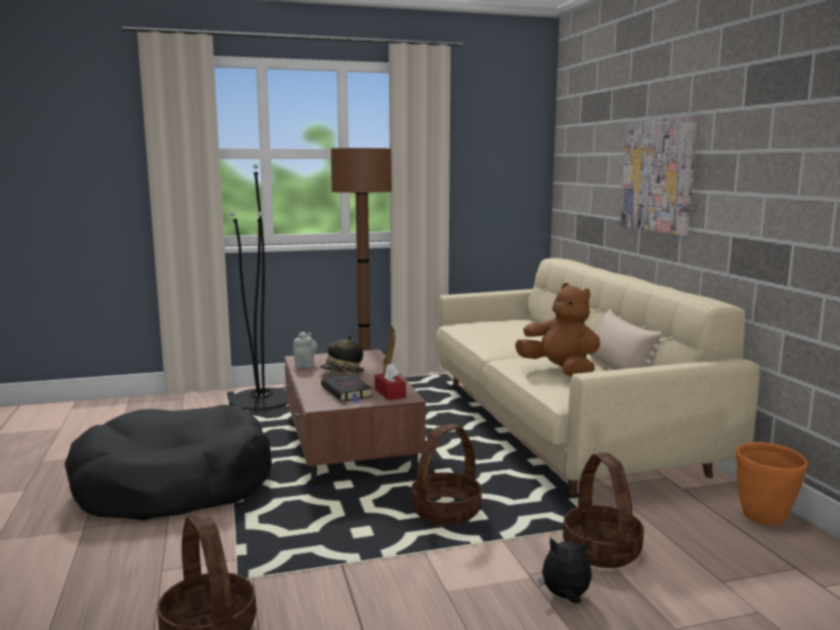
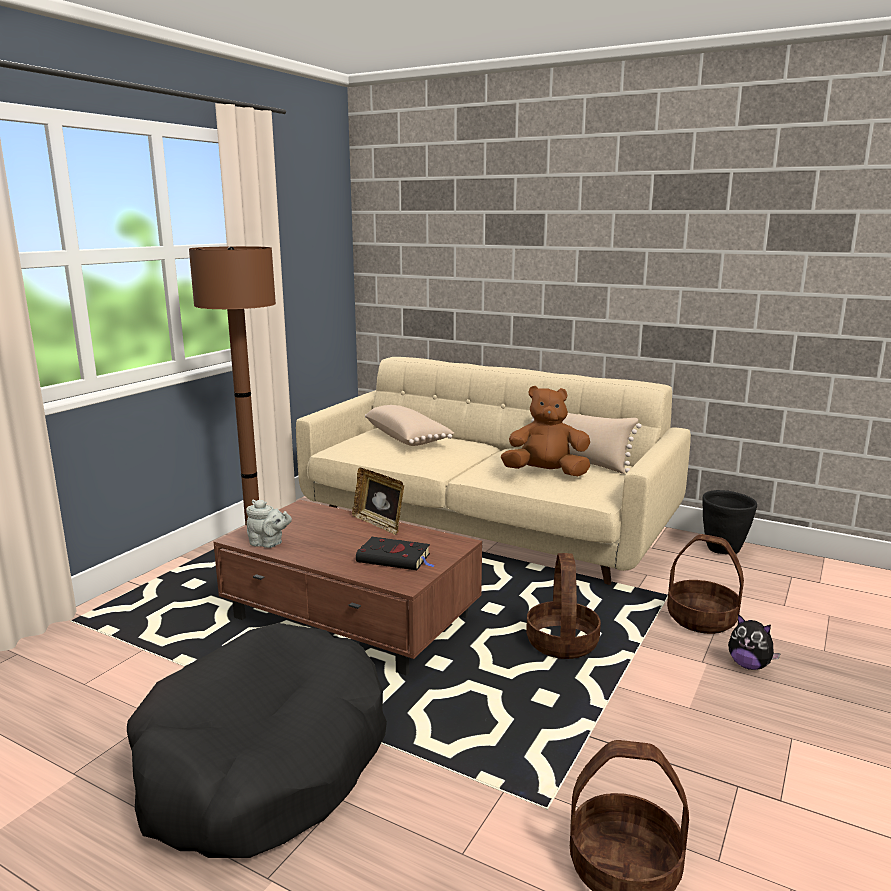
camera: 45 degrees left, 5 degrees up
(262, 400) = (144, 612): black floor lamp -> none
(305, 365) = (268, 543): grey teapot -> grey teapot turned 150 degrees clockwise
(342, 373) = (334, 539): hat -> none
(390, 393) = (435, 544): red tissue box -> none
(519, 328) = (407, 438): none -> beige pillow
(565, 597) = (749, 665): plush toy -> plush toy turned 105 degrees counterclockwise
(658, 175) = (540, 269): picture -> none
(764, 518) = (724, 549): orange planter -> black planter

